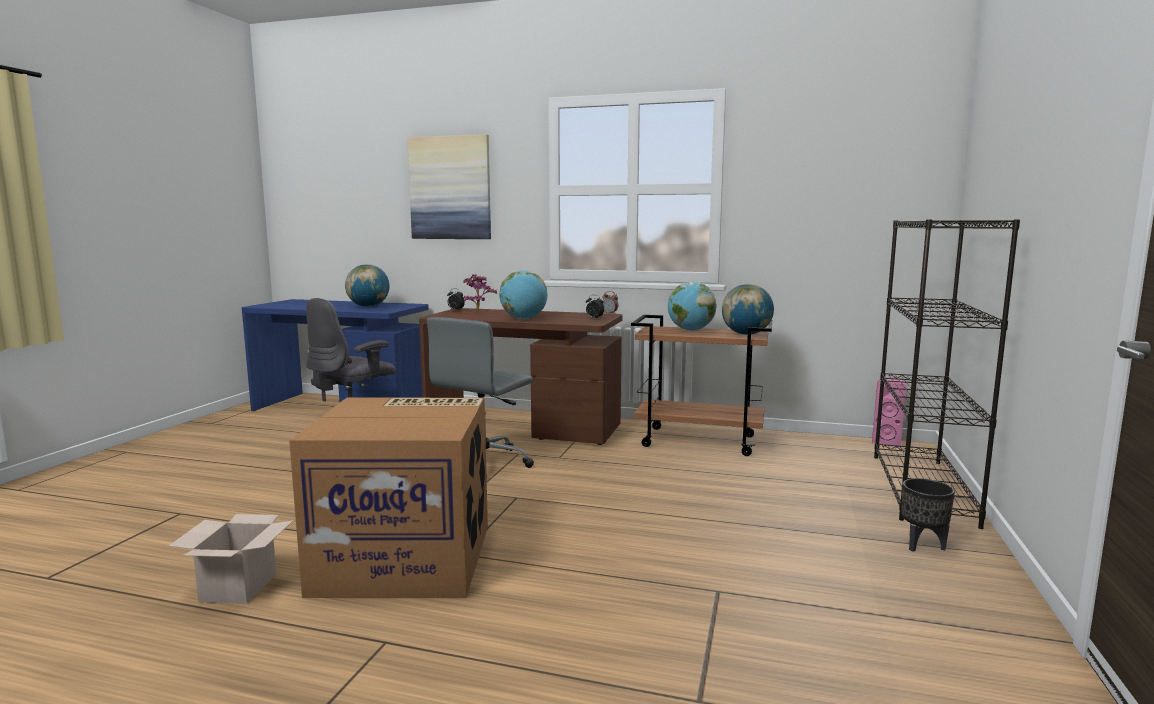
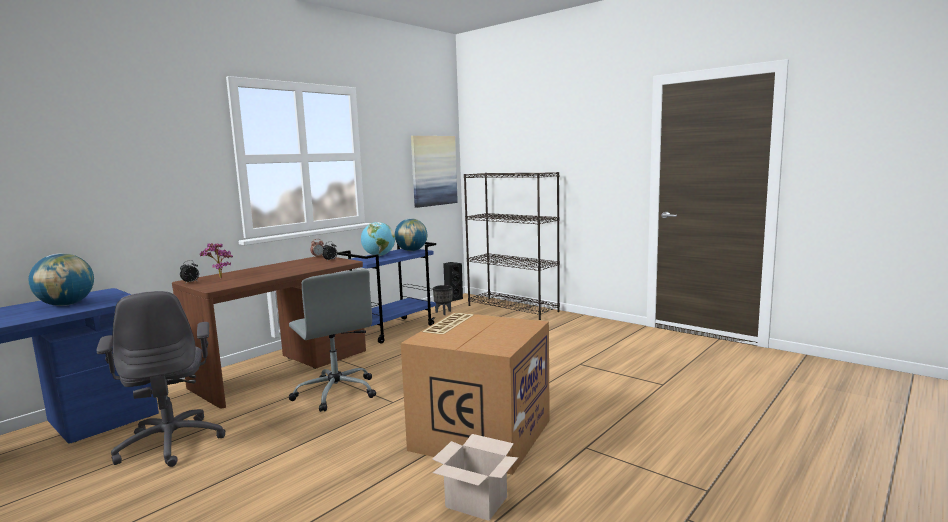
camera: 65 degrees left, 0 degrees up
(450, 188) = (125, 158): picture -> picture (433, 170)
(524, 319) = (293, 271): globe -> none
(700, 441) = (393, 330): brown cart -> blue cart
(887, 442) = (453, 299): pink speaker -> black speaker
(923, 545) = (566, 323): black planter -> black planter (443, 312)

